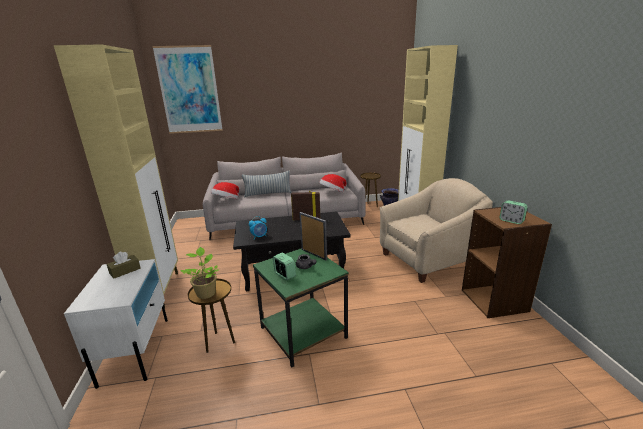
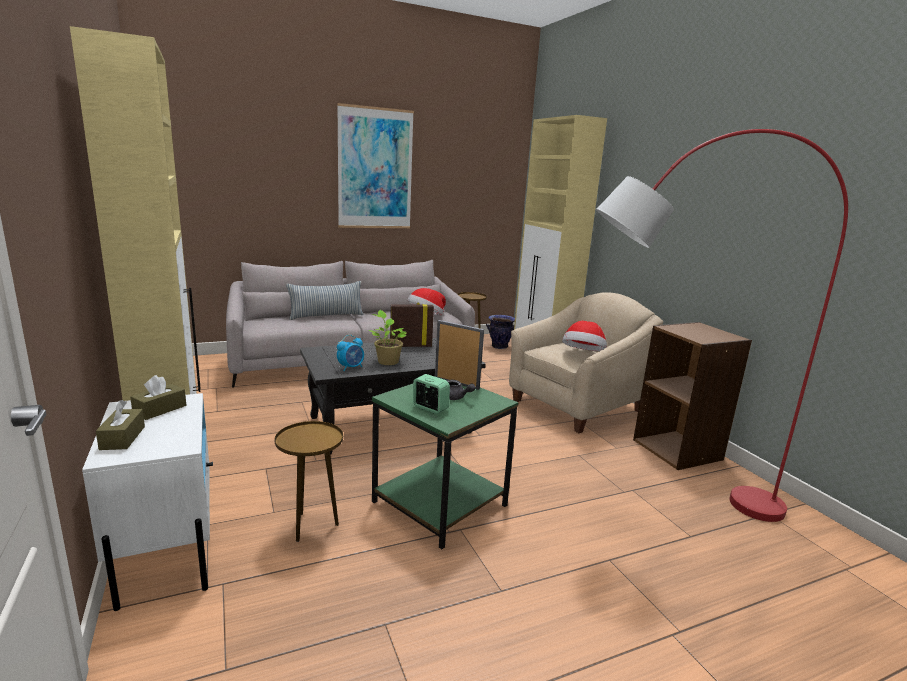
camera: 15 degrees left, 5 degrees down
(95, 291) = (122, 438): none -> brown tissue box
(189, 90) = (202, 147): picture -> picture (375, 169)
(206, 292) = (304, 440): potted plant -> potted plant (387, 361)
(226, 201) = (262, 324): hat -> hat (583, 354)
(465, 346) = (664, 504): none -> red floor lamp
(511, 221) = (705, 336): alarm clock -> none

